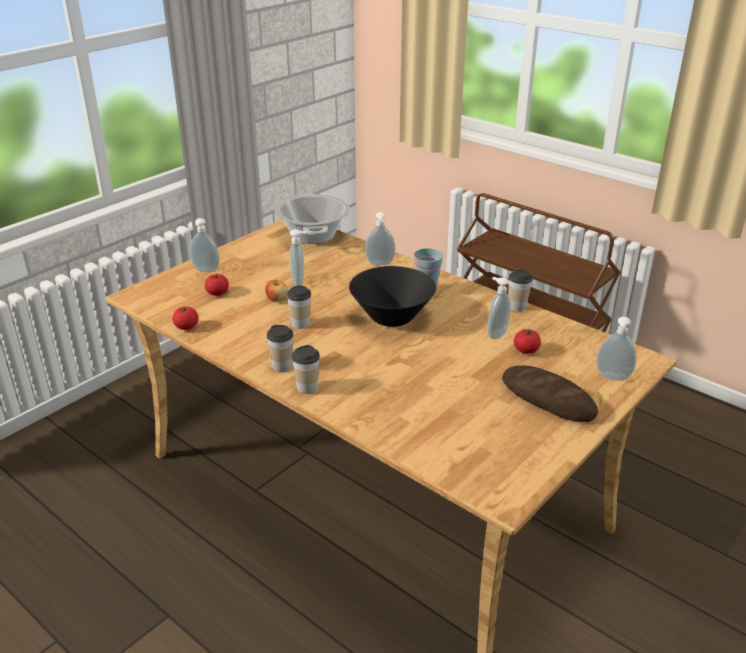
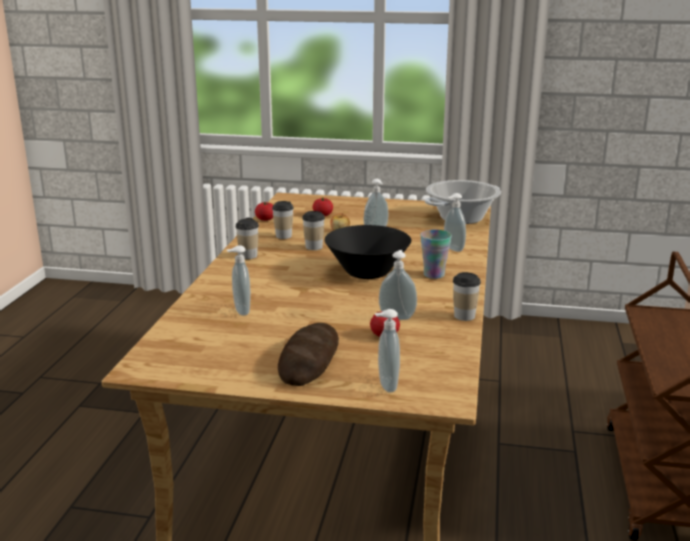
camera: 60 degrees right, 10 degrees down
(205, 271) = (349, 204): soap dispenser -> soap dispenser (240, 311)
(307, 387) = (227, 270): cup -> cup (283, 236)

